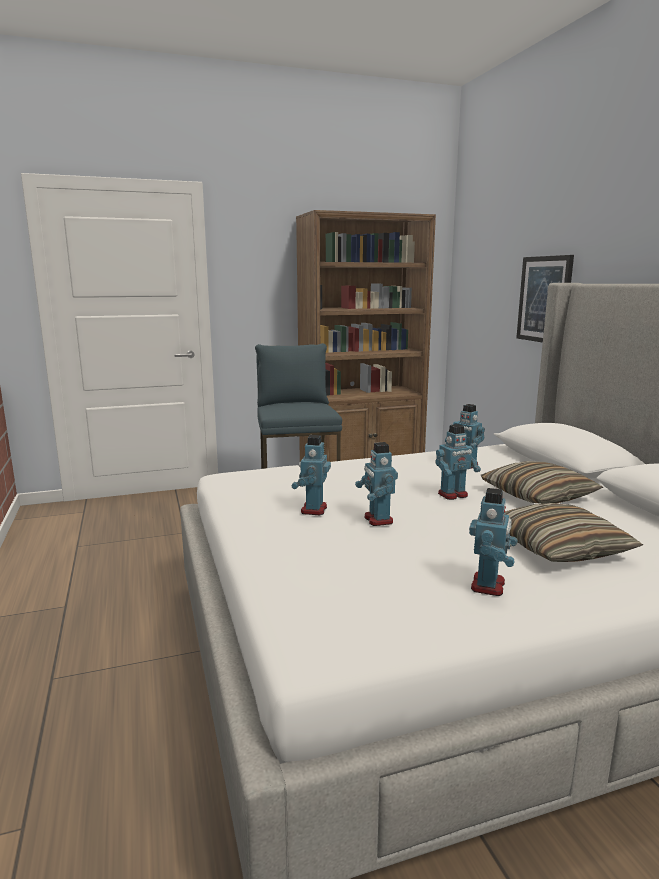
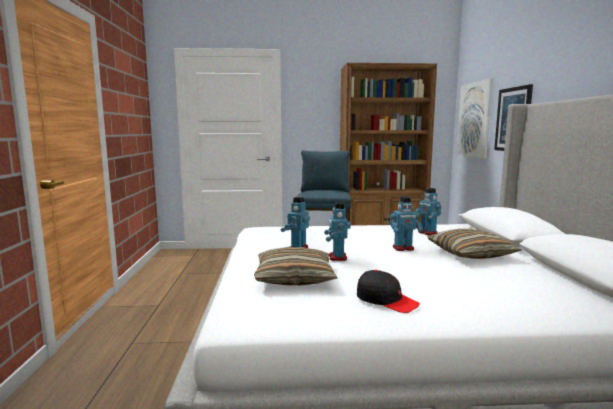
camera: 15 degrees right, 5 degrees down
(482, 294) = (473, 119): none -> picture
(489, 586) = (386, 300): toy robot -> black cap
(559, 547) = (461, 285): pillow -> pillow (294, 278)

